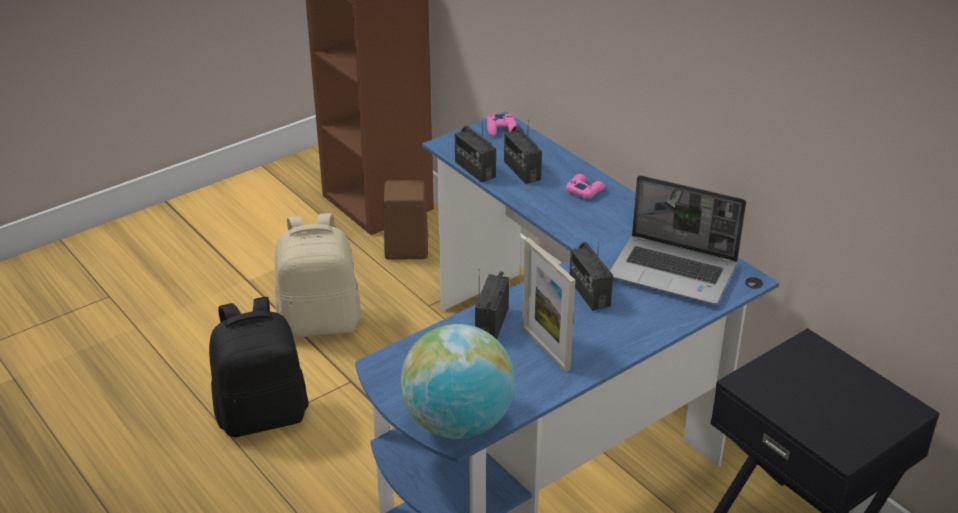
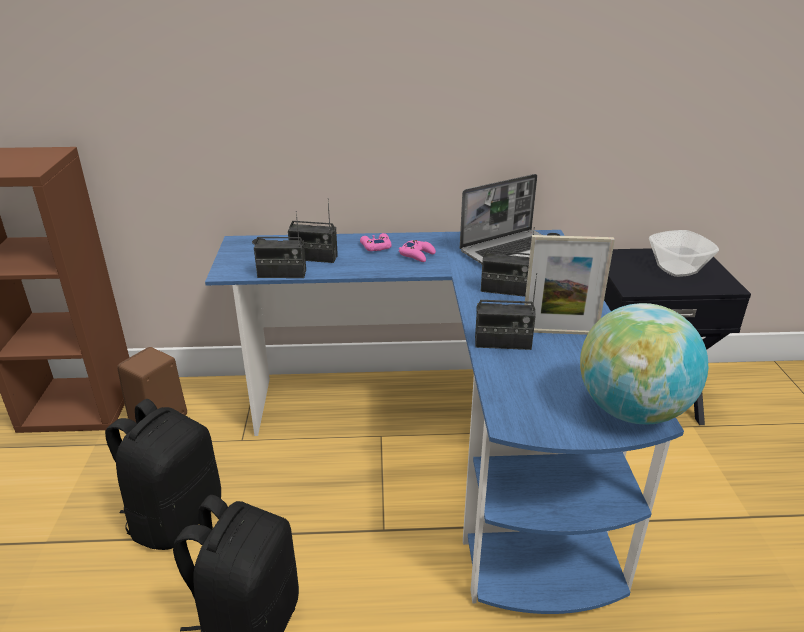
camera: 55 degrees left, 5 degrees down
(320, 322) = (175, 517): beige backpack -> black backpack
(491, 323) = (502, 343): radio -> radio turned 45 degrees counterclockwise
(501, 129) = (247, 244): pink game controller -> pink game controller (417, 255)
(840, 405) = (678, 269): none -> bowl

